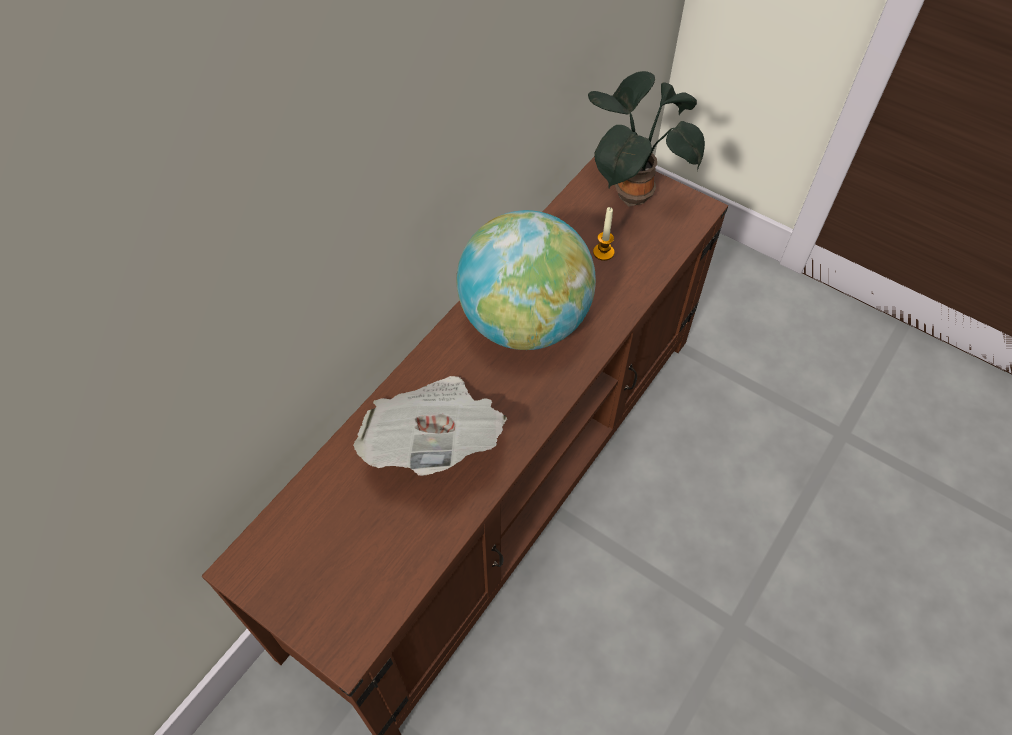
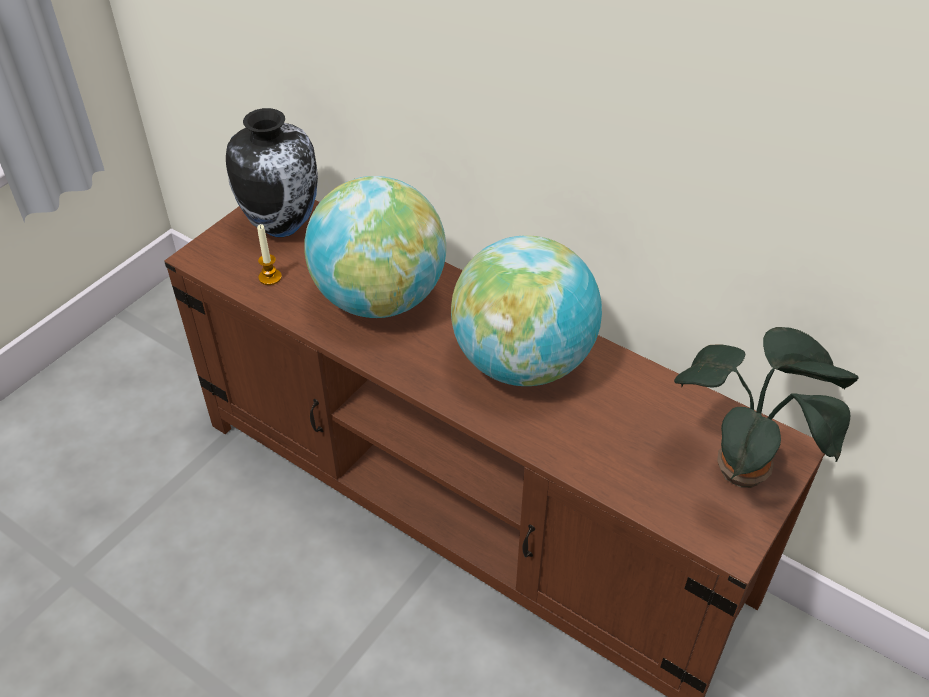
camera: 90 degrees right, 10 degrees down
(299, 553) = (283, 225): none -> vase
(434, 441) = (379, 298): newspaper -> globe
(603, 252) = (633, 435): candle -> candle (270, 277)

